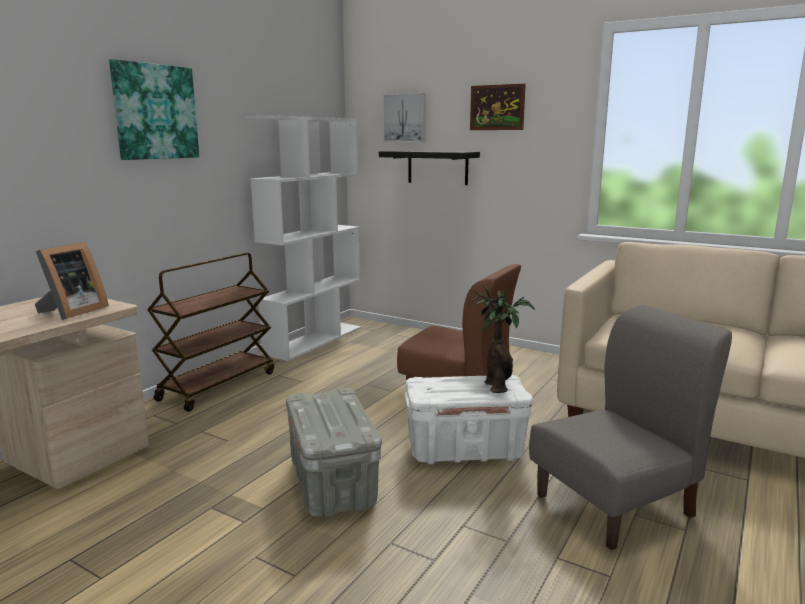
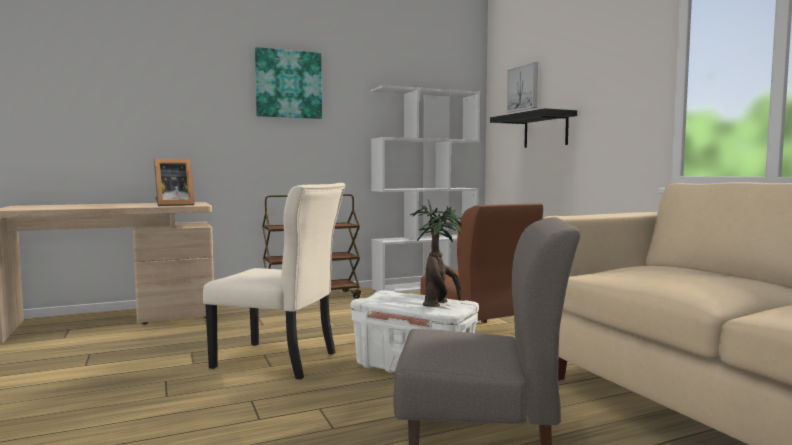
camera: 35 degrees right, 10 degrees down
(333, 484) = (279, 361): grey storage box -> beige chair
(497, 107) = (591, 64): picture -> none

